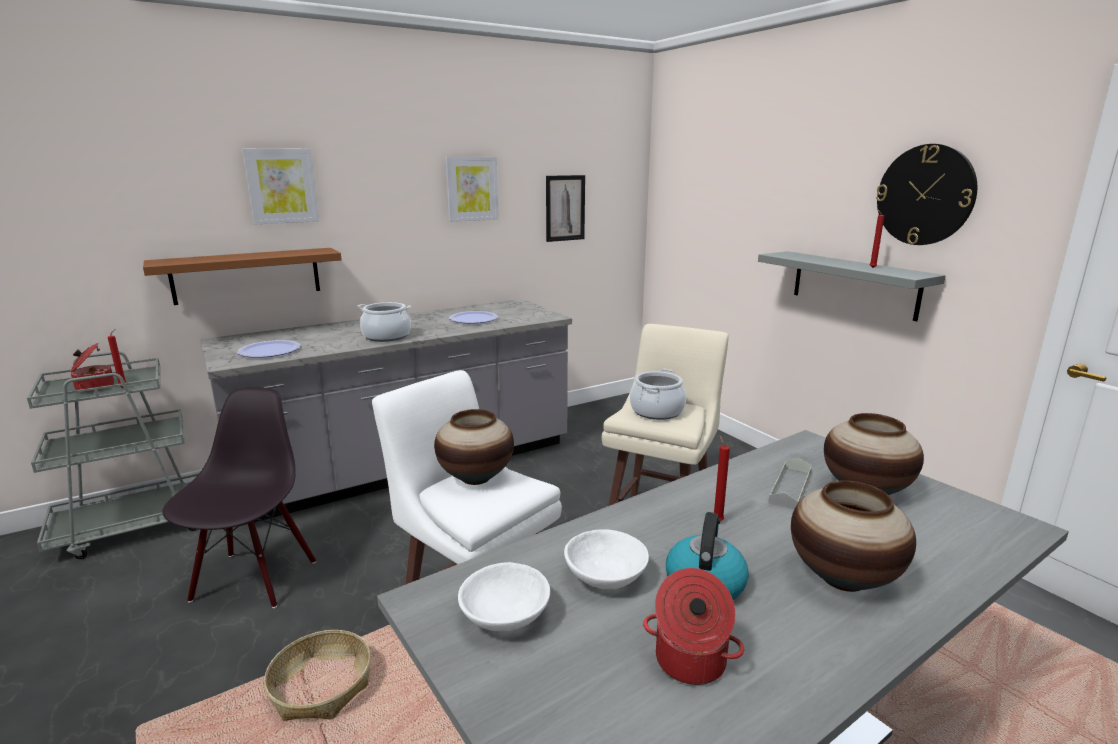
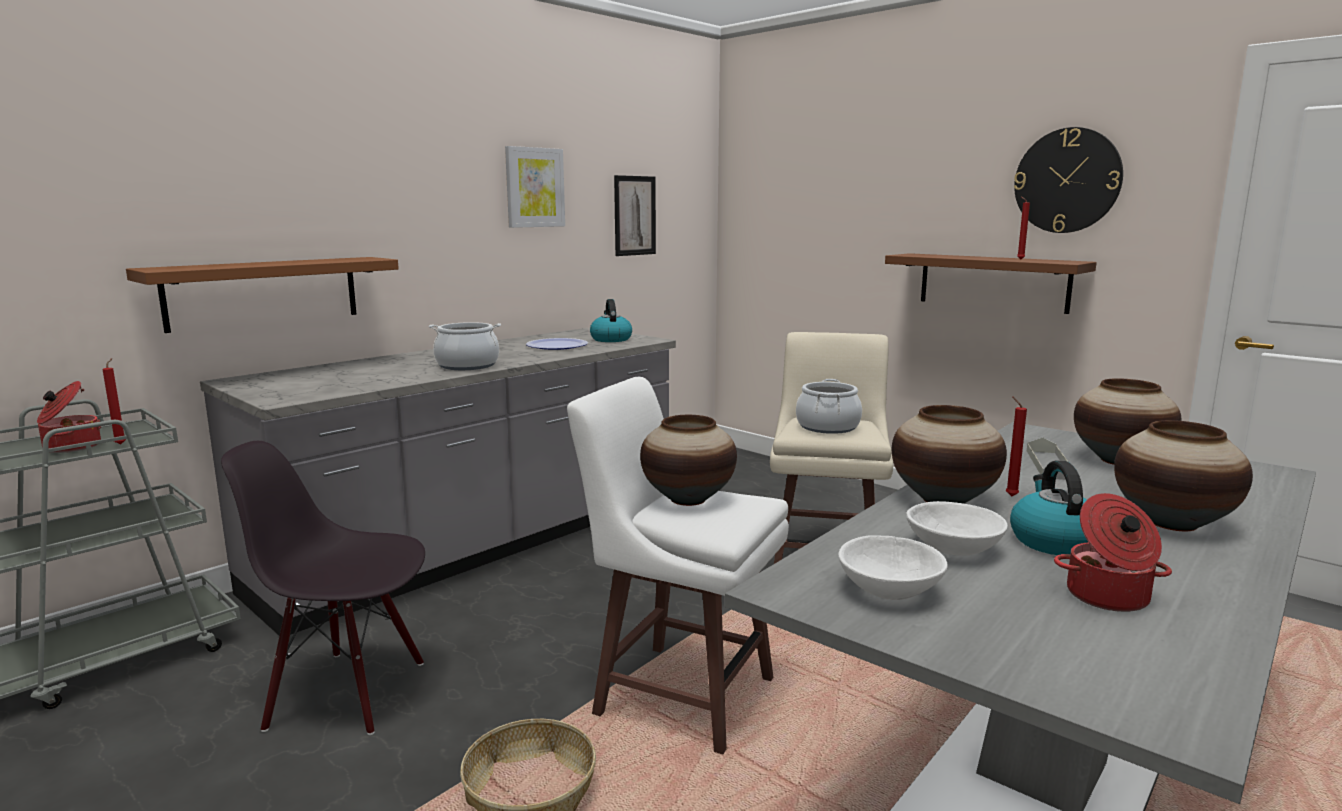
camera: 15 degrees left, 5 degrees down
(253, 579) = (348, 693): black chair -> black chair turned 75 degrees counterclockwise
(269, 351) = (324, 386): plate -> none
(281, 186) = (311, 173): picture -> none
(521, 314) = (610, 339): none -> kettle
(651, 518) = (943, 500): none -> vase
(854, 284) = (993, 282): grey shelf -> brown shelf

